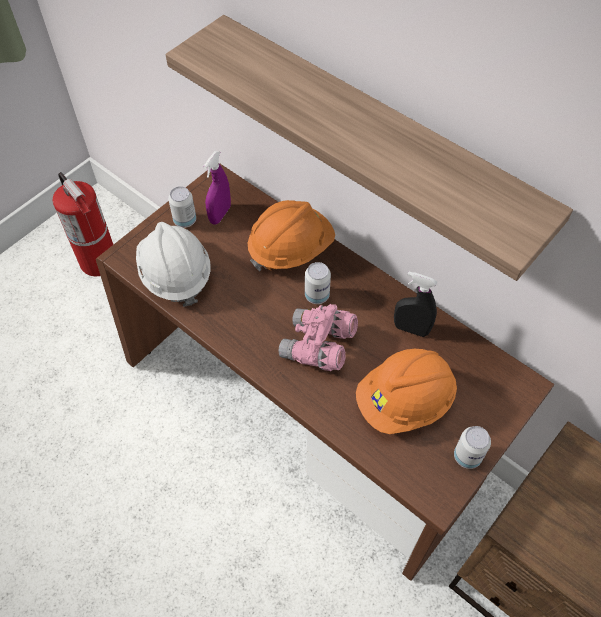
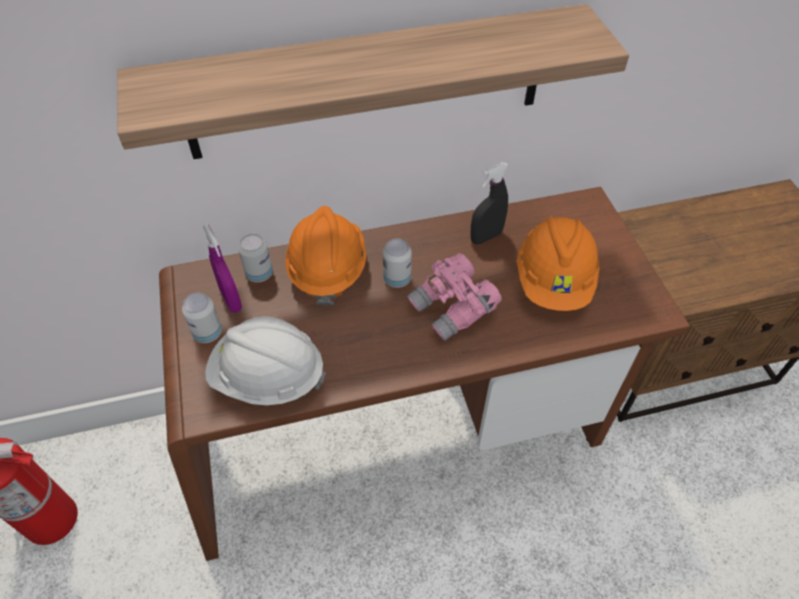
camera: 55 degrees left, 5 degrees down
(467, 456) = (631, 272): can -> can (259, 274)

